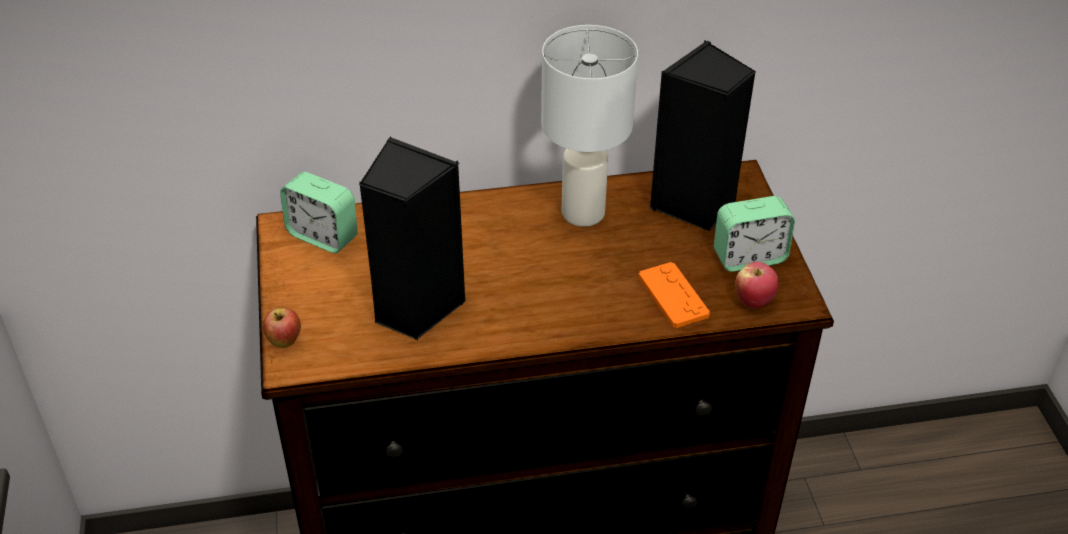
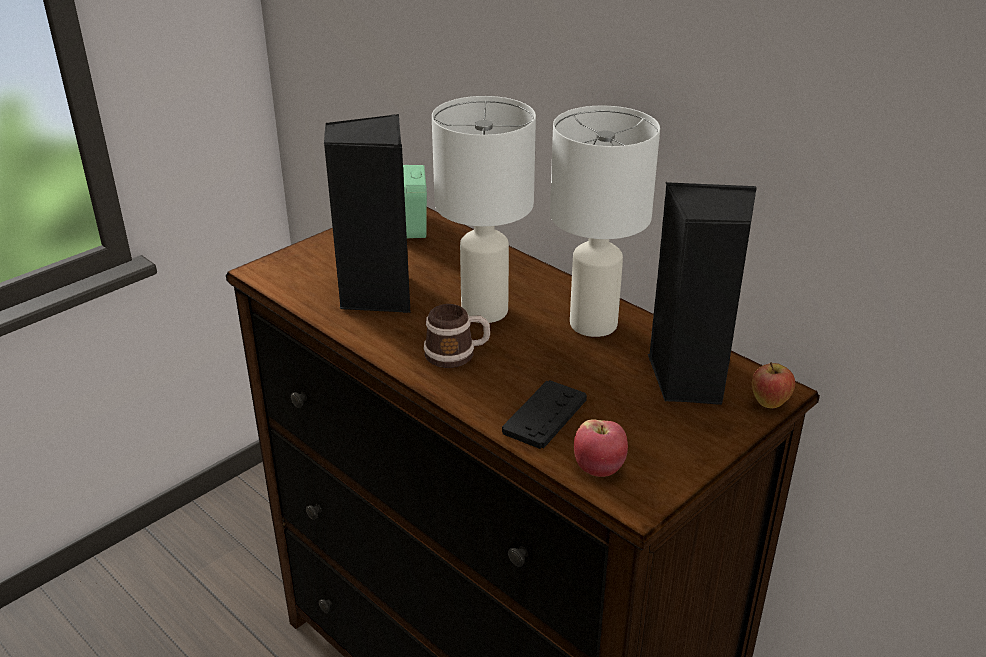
camera: 55 degrees right, 10 degrees down
(284, 342) = (282, 259): apple -> apple (769, 404)
(508, 258) = (485, 311): none -> white table lamp
(553, 303) = (457, 354): none -> mug
(673, 296) = (545, 416): orange game controller -> black game controller
(749, 257) = (661, 442): alarm clock -> none

